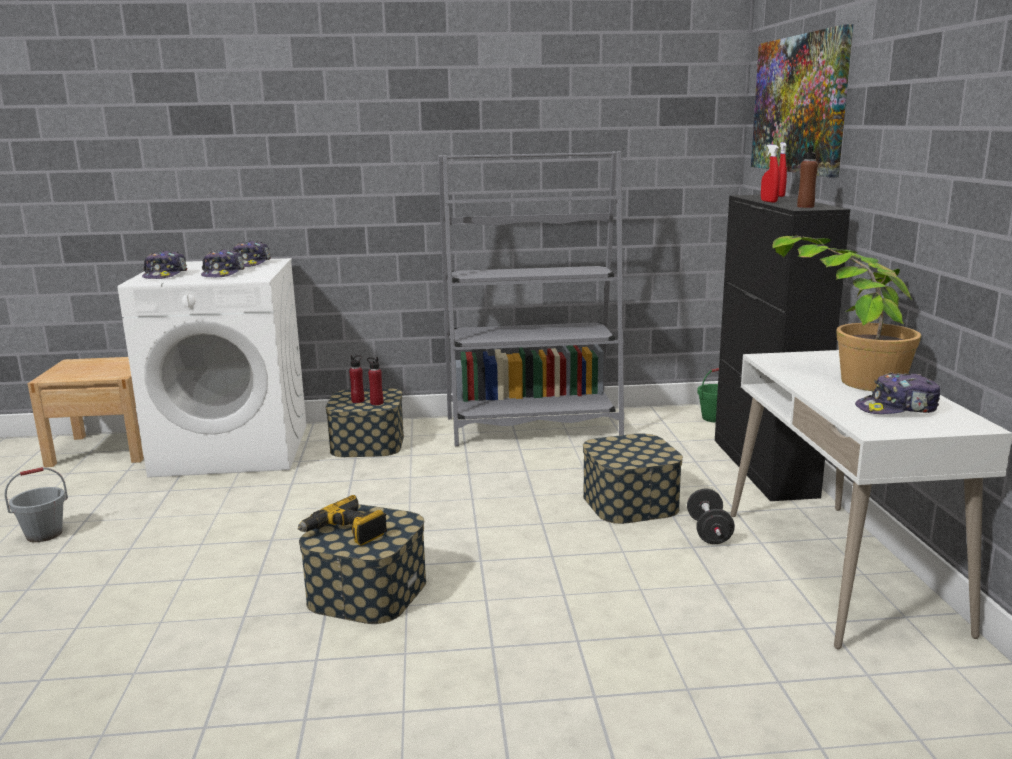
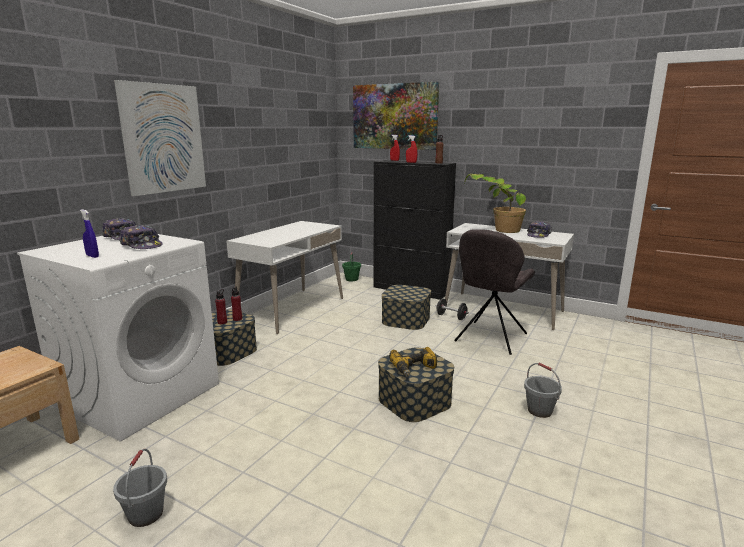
camera: 55 degrees left, 0 degrees up
(166, 275) = (92, 256): cap -> blue spray bottle
(349, 147) = (164, 138): none -> picture
(445, 710) = (539, 411): none -> grey bucket
(533, 428) = (291, 310): grey bookcase -> white desk
(673, 591) = (489, 338): none -> grey chair

